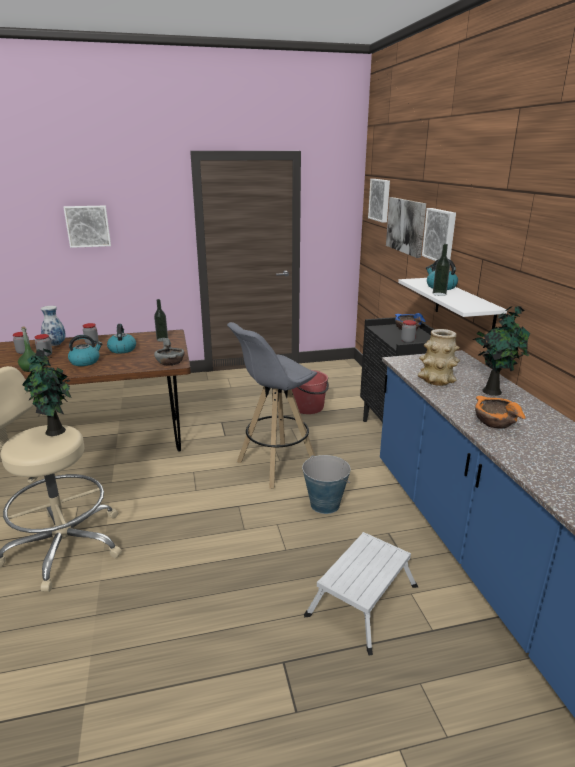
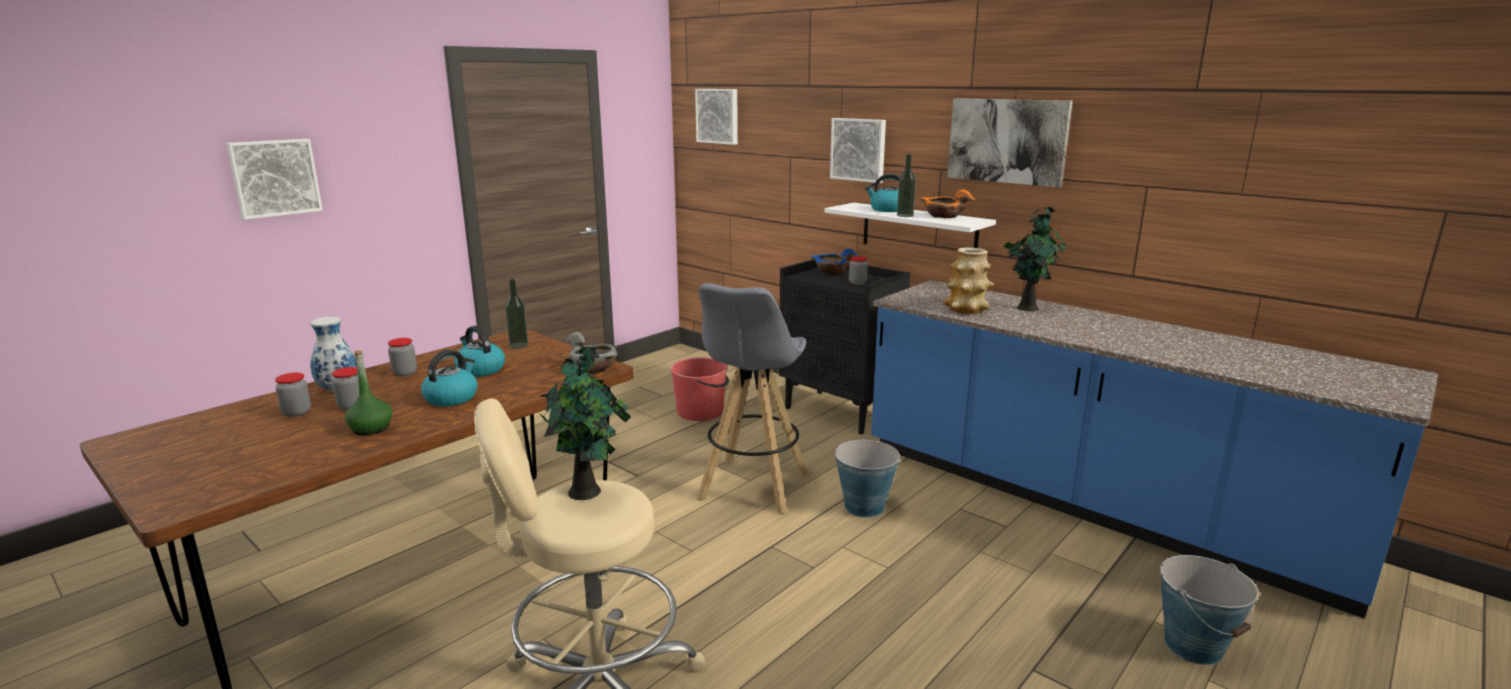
camera: 35 degrees left, 5 degrees down
(363, 600) = (1021, 578): white step ladder -> none
(406, 226) = (783, 145): picture -> picture (1007, 141)
(425, 719) = (1193, 646): none -> bucket
(494, 422) = (1079, 331): orange bowl -> orange bowl (943, 216)

